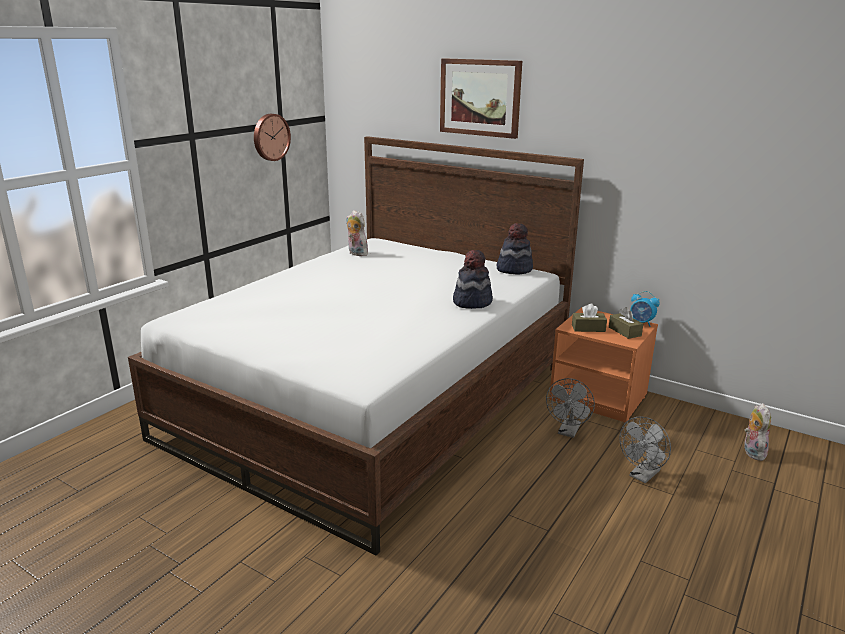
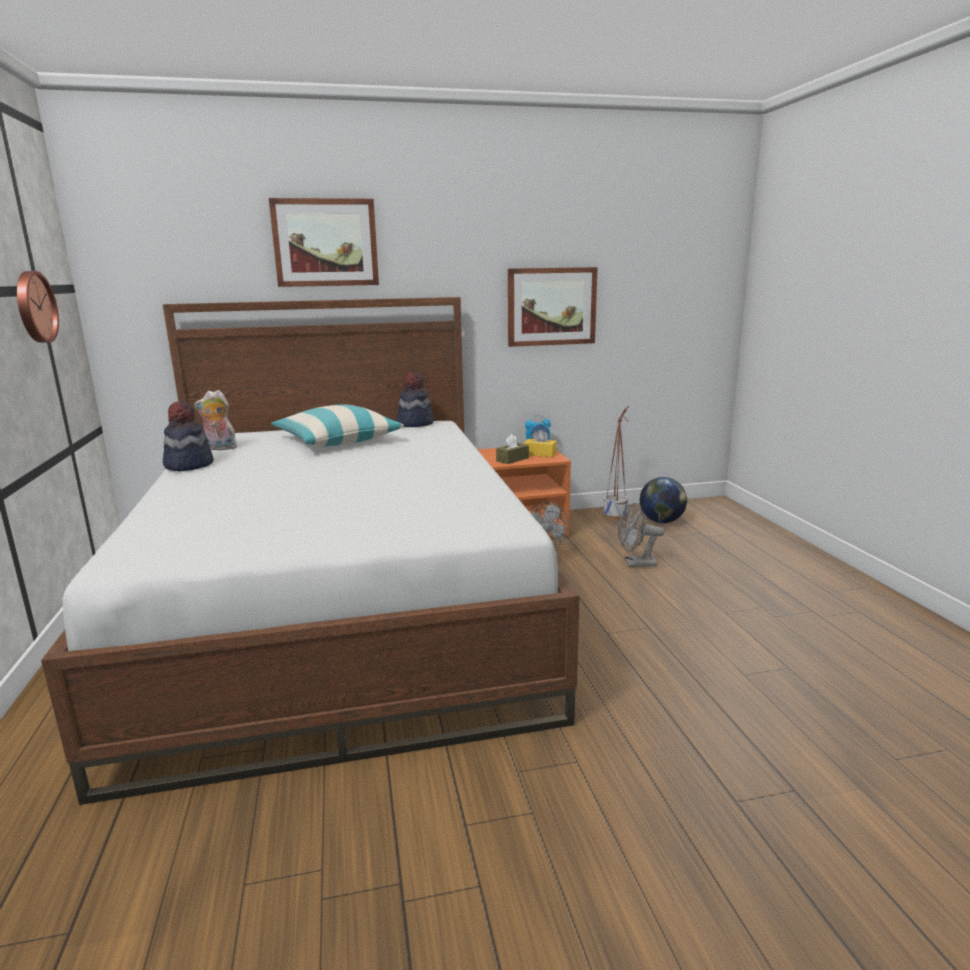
camera: 45 degrees left, 5 degrees down
(431, 269) = (337, 440): none -> pillow
(472, 302) = (441, 450): hat -> hat (188, 465)
(624, 331) = (540, 454): brown tissue box -> yellow tissue box
(642, 476) = (635, 563): grey fan -> grey fan turned 90 degrees clockwise
(685, 181) = (551, 306): none -> picture
(709, 425) = (615, 517): none -> planter
(751, 452) = (661, 522): plush toy -> globe

